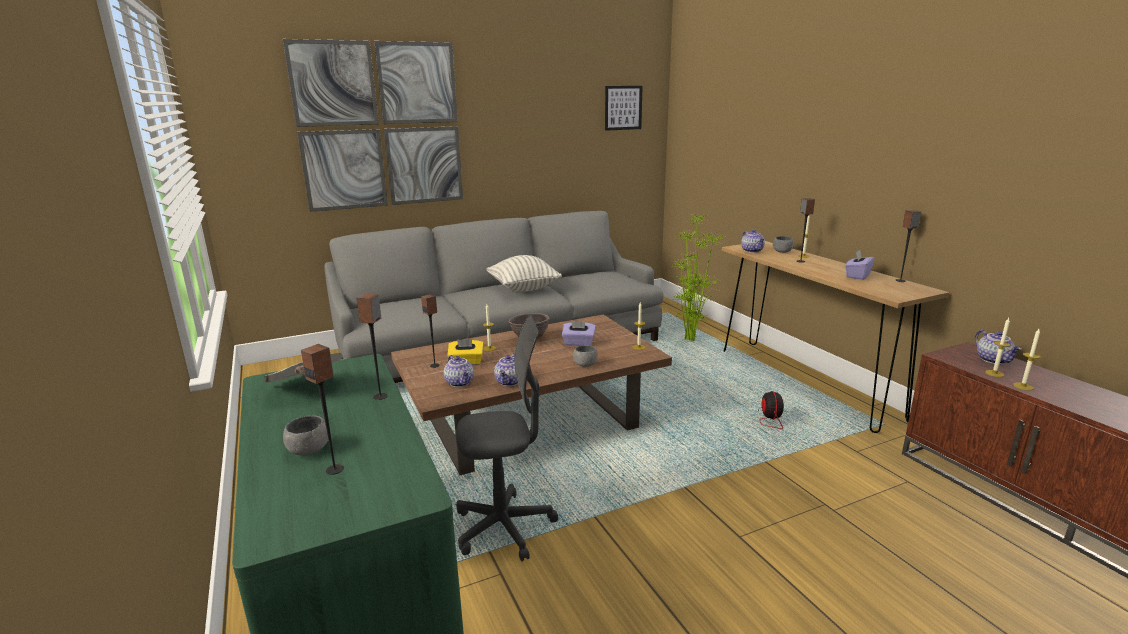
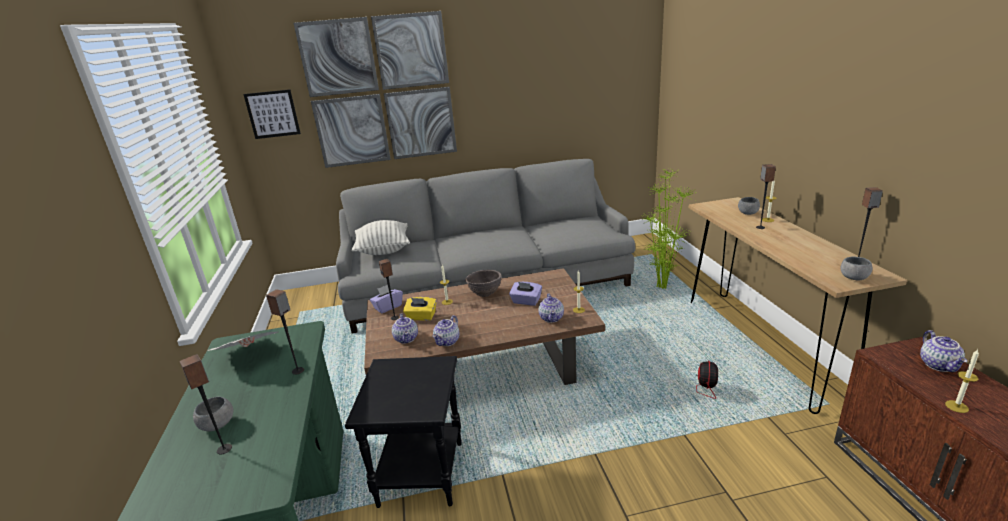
camera: 15 degrees right, 5 degrees up
(504, 527) = (423, 474): grey office chair -> black side table
(523, 288) = (501, 236): pillow -> pillow (383, 250)
(585, 365) = (521, 327): grey bowl -> grey bowl (854, 278)
(623, 108) = (612, 57): picture -> picture (272, 114)
(752, 250) = (716, 210): teapot -> teapot (551, 318)
(857, 276) = (811, 251): purple tissue box -> purple tissue box (388, 307)
(994, 373) = (930, 384): candle -> none

